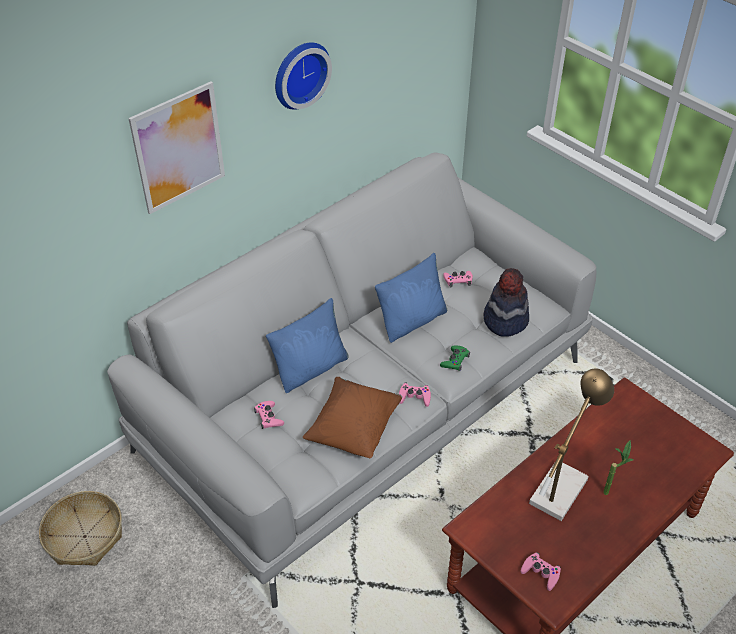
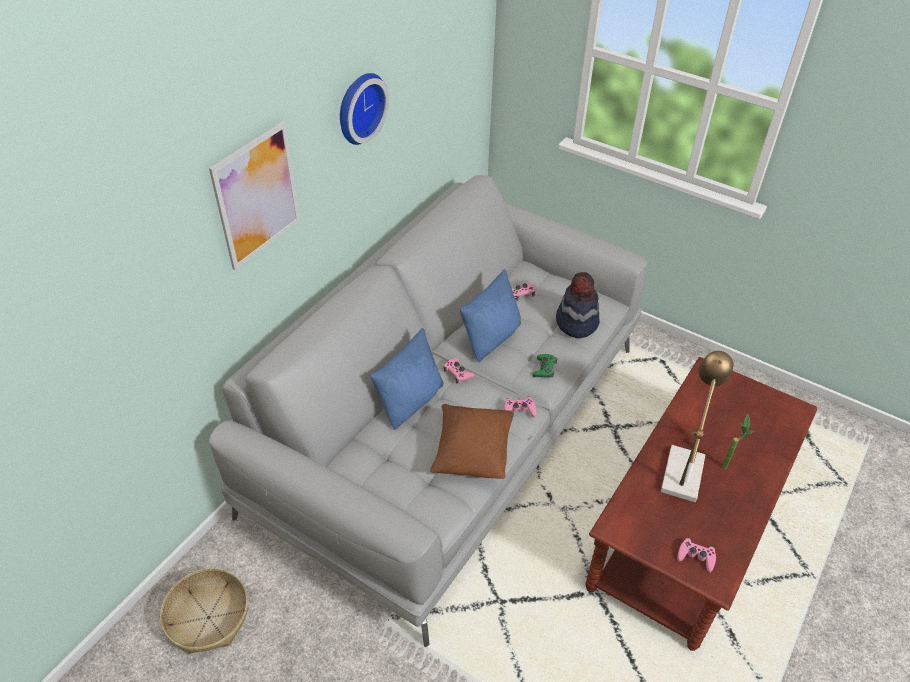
camera: 15 degrees left, 0 degrees up
(268, 417) = (385, 457): pink game controller -> pink game controller (458, 373)

